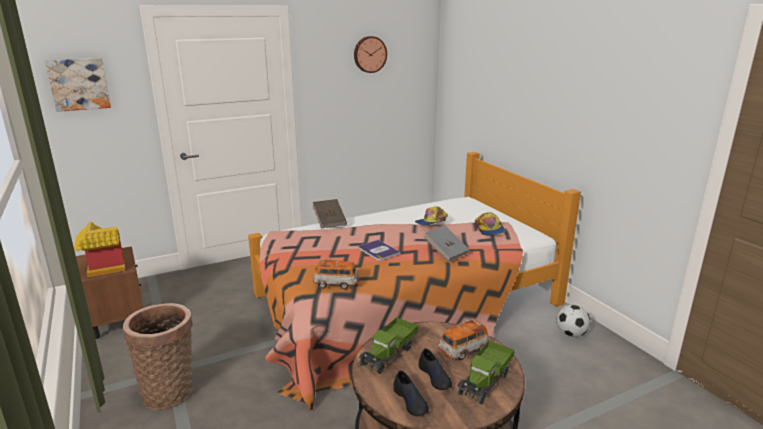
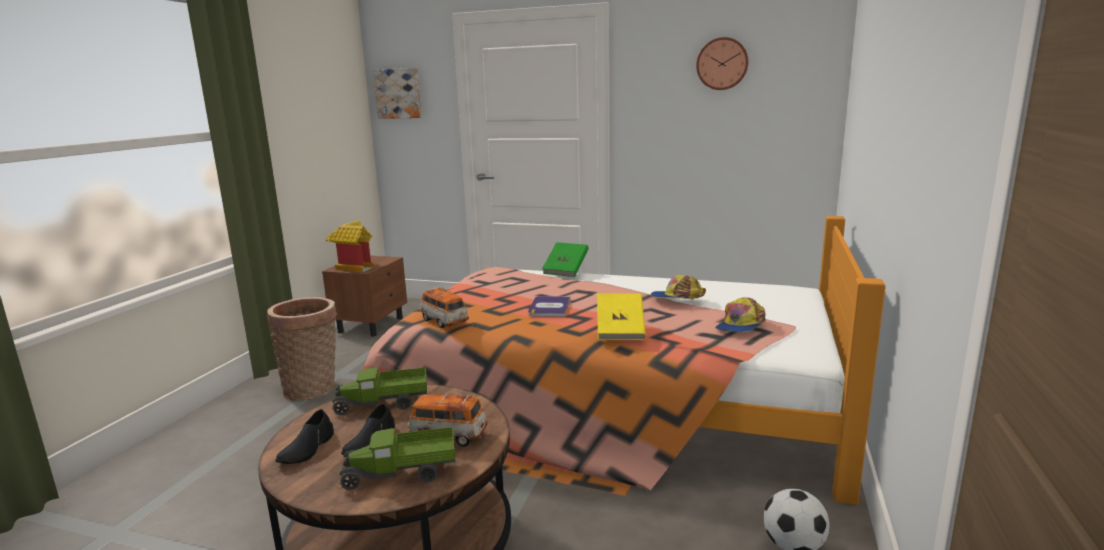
camera: 45 degrees right, 5 degrees down
(329, 221) = (566, 270): brown book -> green book
(446, 252) = (620, 330): grey book -> yellow book

